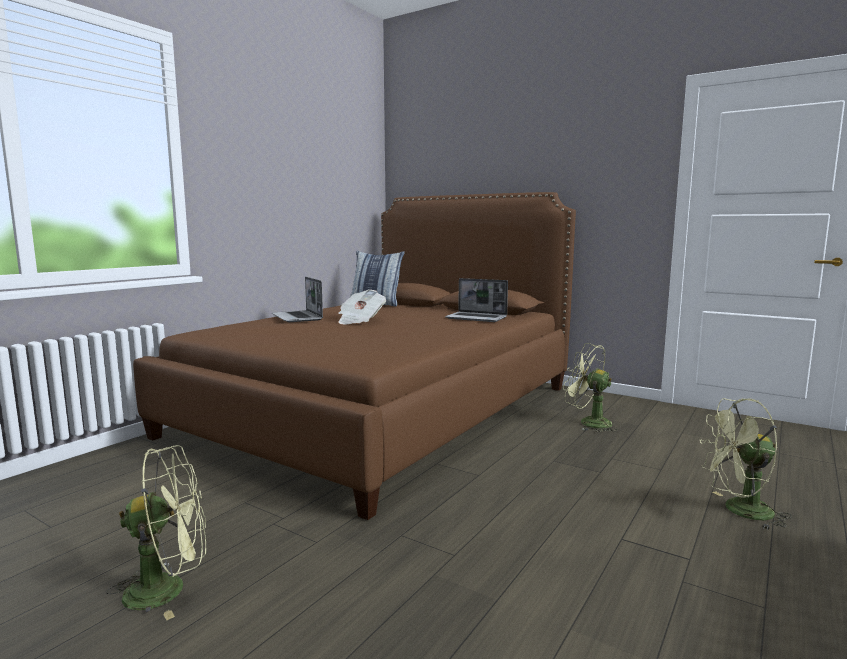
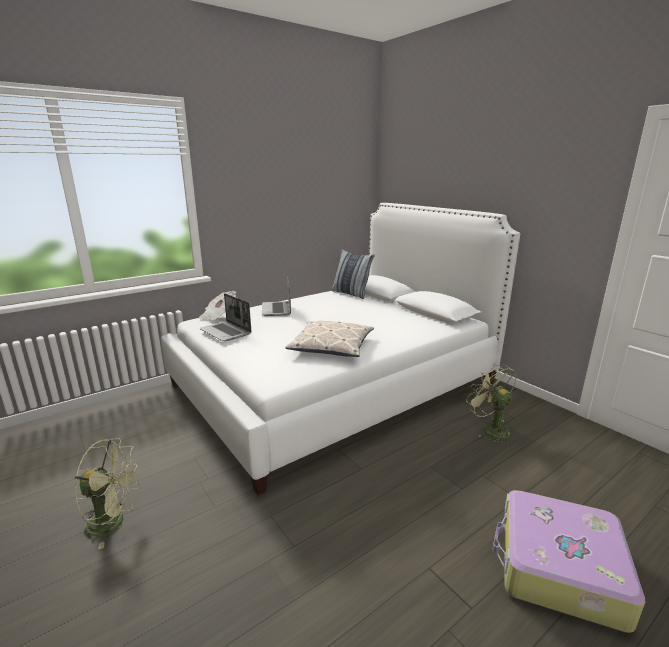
camera: 20 degrees right, 10 degrees up
(360, 321) = (317, 318): newspaper -> newspaper (219, 315)
(382, 409) = (334, 384): brown bed -> white bed
(405, 336) = (331, 346): none -> pillow
(477, 318) = (412, 325): laptop -> laptop (226, 332)
(739, 511) = (558, 568): green fan -> suitcase

